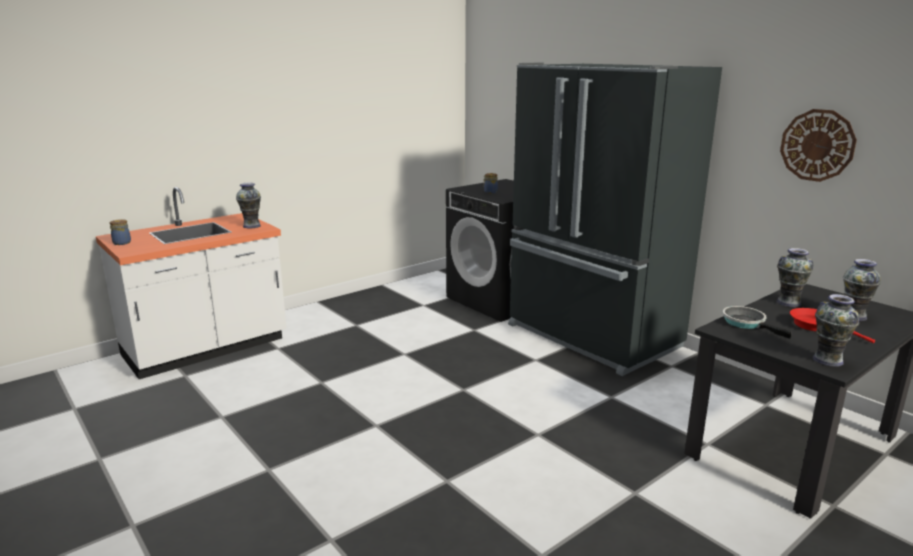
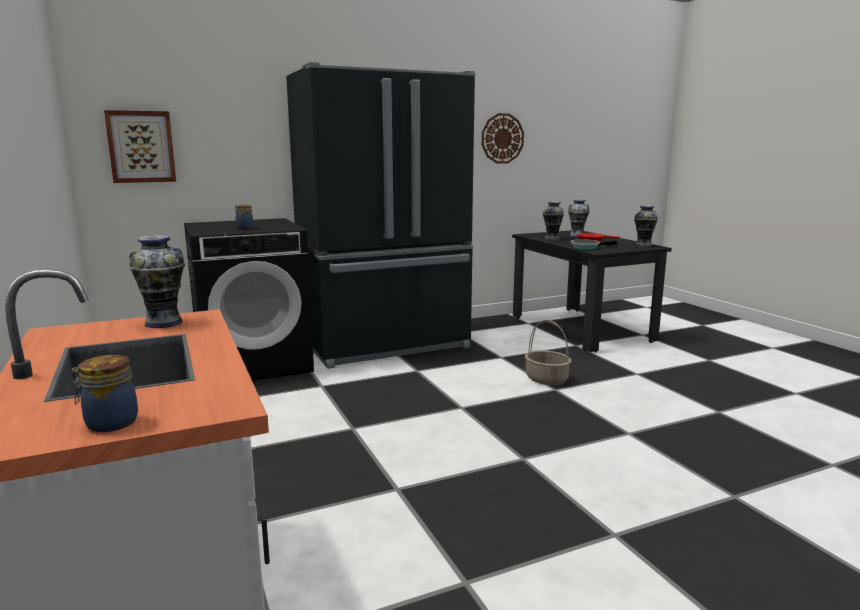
camera: 75 degrees left, 5 degrees down
(494, 118) = (141, 147): none -> picture
(564, 428) = (547, 379): none -> basket

